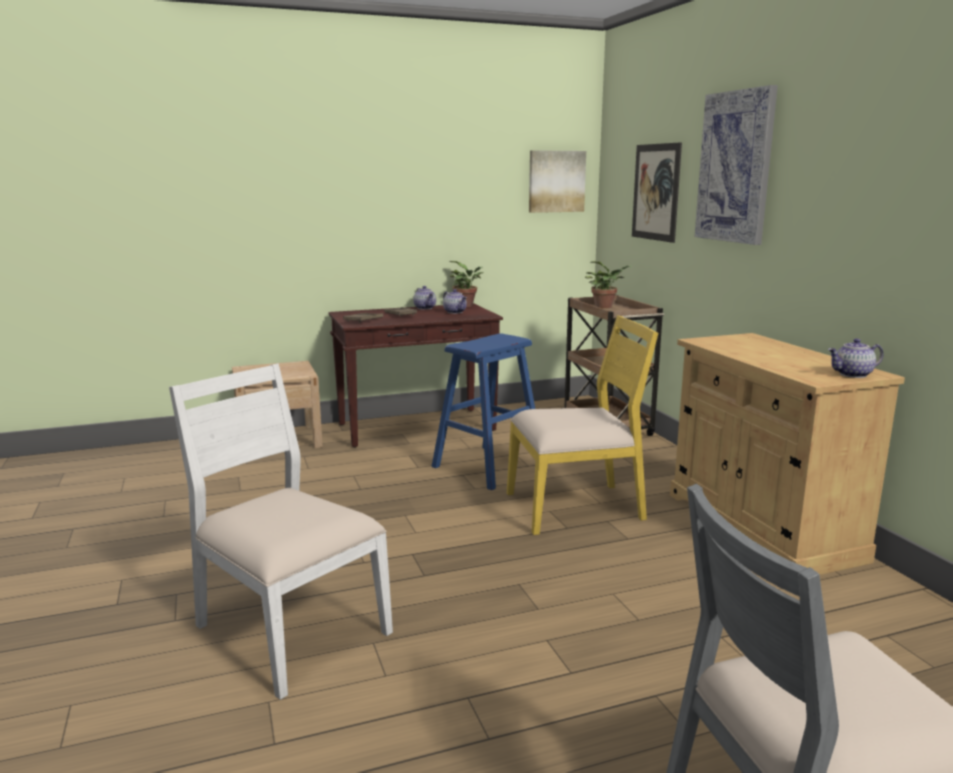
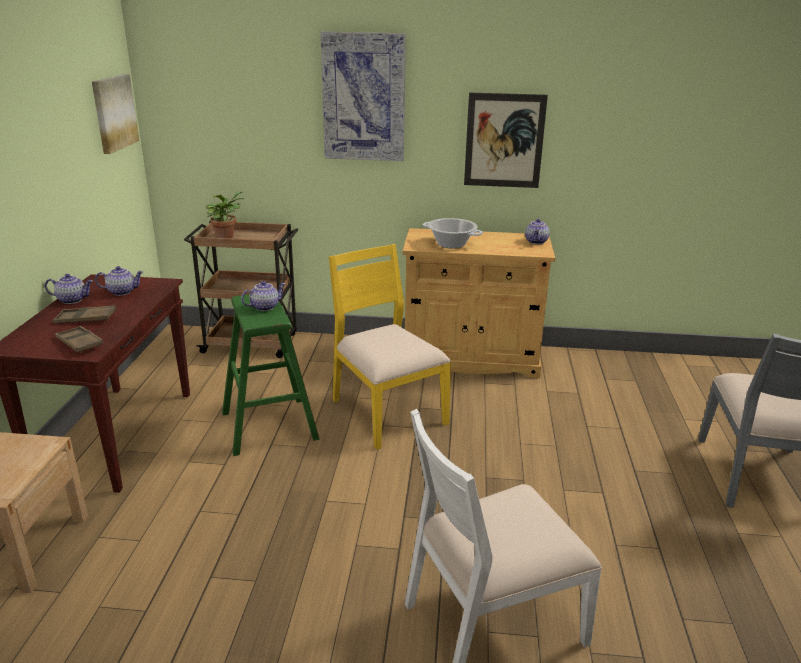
camera: 65 degrees left, 10 degrees up
(467, 305) = (100, 280): potted plant -> none
(488, 467) = (269, 425): blue stool -> green stool
(495, 342) = (264, 307): none -> teapot
(576, 507) = (386, 412): yellow chair -> yellow chair turned 45 degrees counterclockwise
(656, 192) = (250, 117): picture -> picture (504, 141)
(741, 349) = (451, 244): none -> cooking pot

